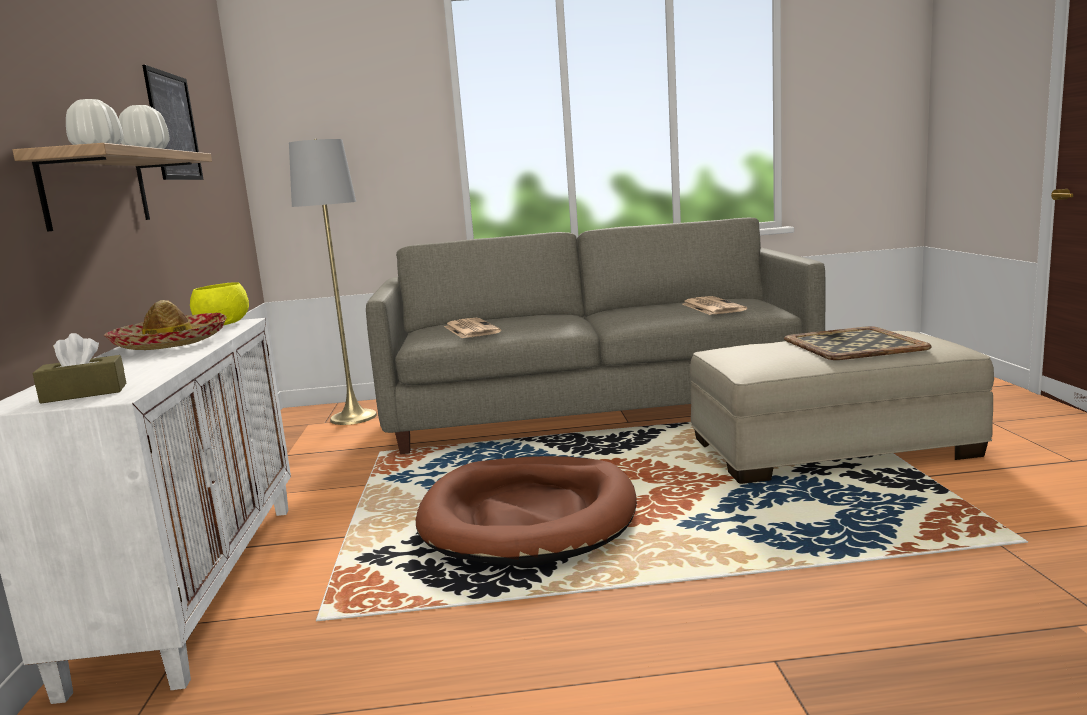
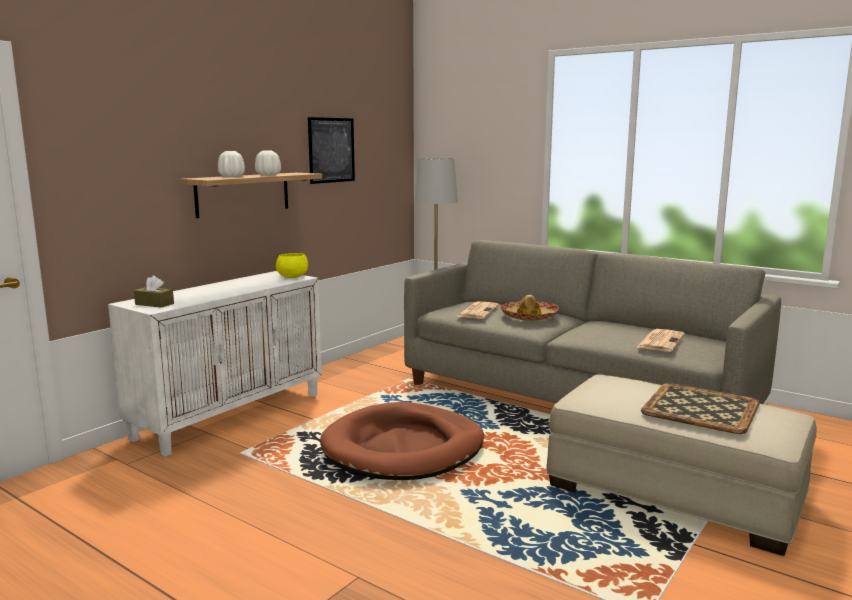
camera: 40 degrees right, 0 degrees up
(170, 343) = (245, 284): hat -> hat (529, 317)

